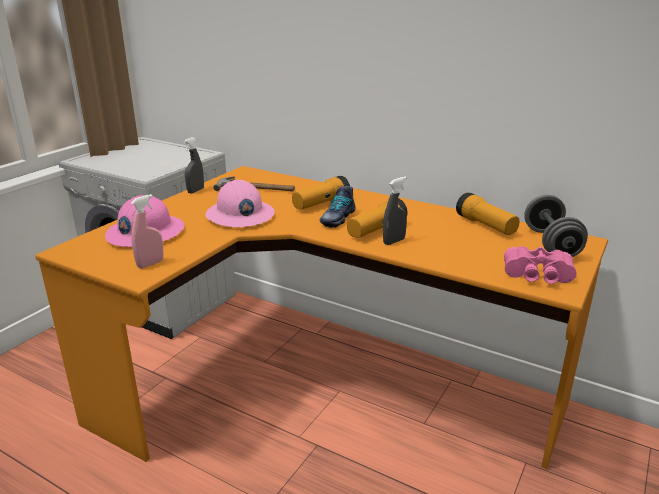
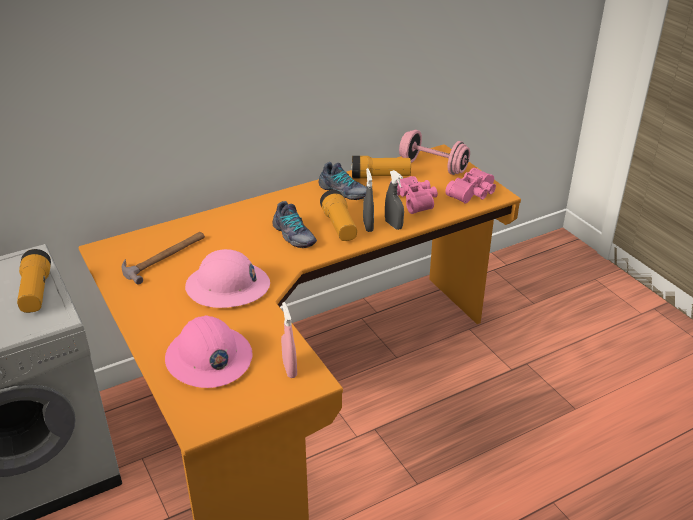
camera: 60 degrees left, 10 degrees up
(195, 191) = (122, 298): grey spray bottle -> grey spray bottle (393, 225)
(321, 204) = (253, 233): flashlight -> flashlight (36, 292)
(434, 218) = (344, 191): none -> shoe
(473, 251) = (416, 200): none -> pink binoculars
(551, 244) = (433, 166): grey dumbbell -> pink dumbbell

